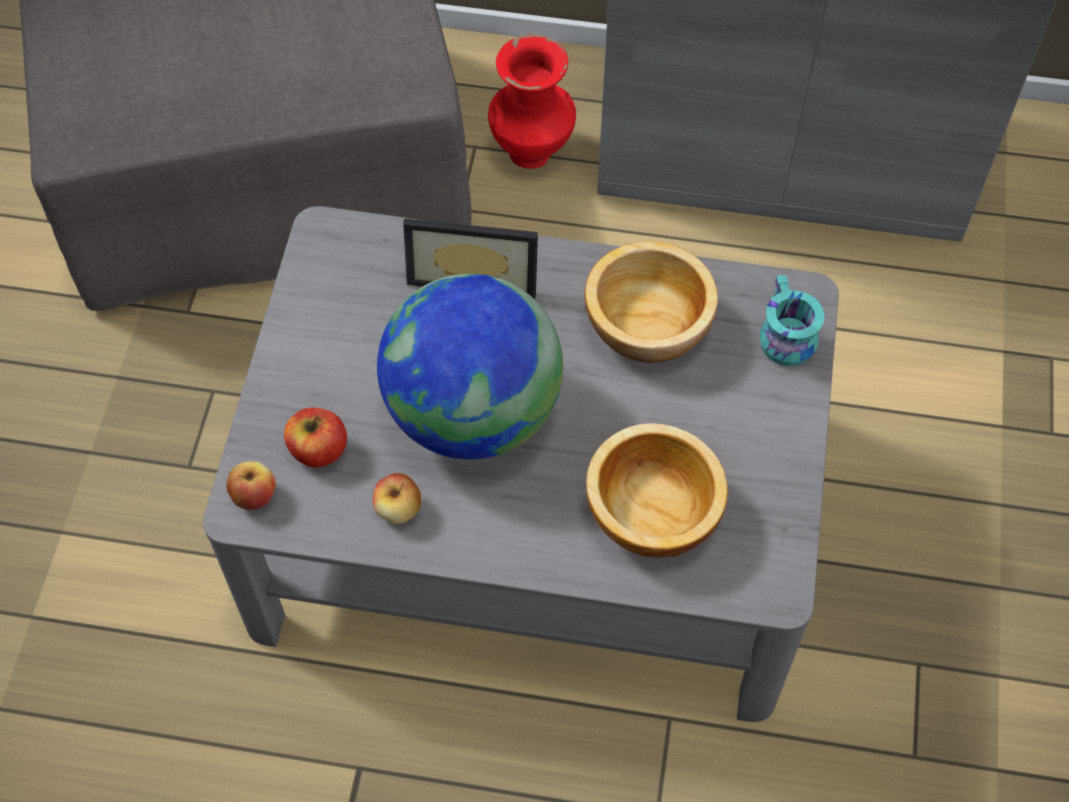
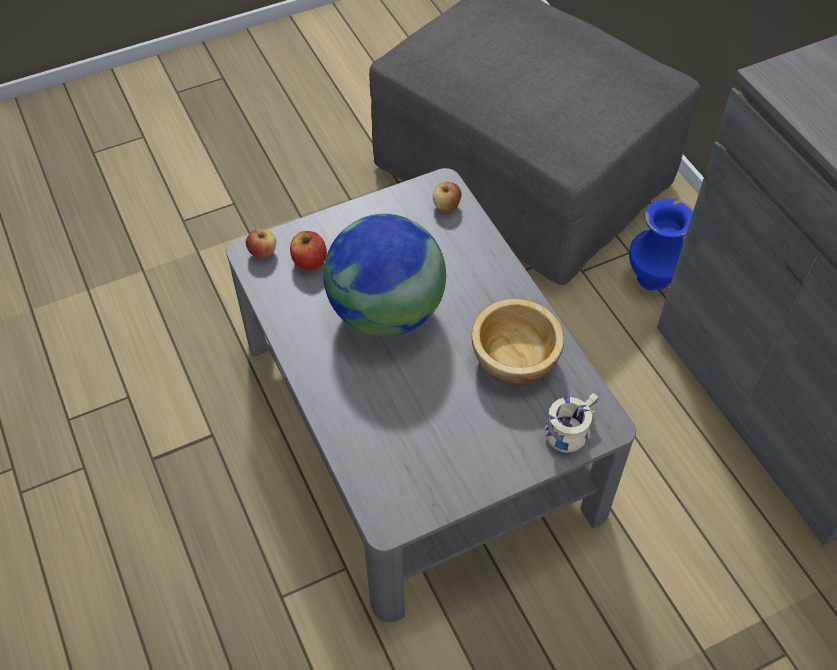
camera: 55 degrees right, 5 degrees down
(399, 509) = (301, 314): apple -> apple (446, 206)
(474, 272) = (476, 260): picture frame -> none
(533, 151) = (654, 280): red vase -> blue vase
(649, 511) = (390, 429): bowl -> none
(781, 336) = (568, 428): turquoise mug -> beige mug

